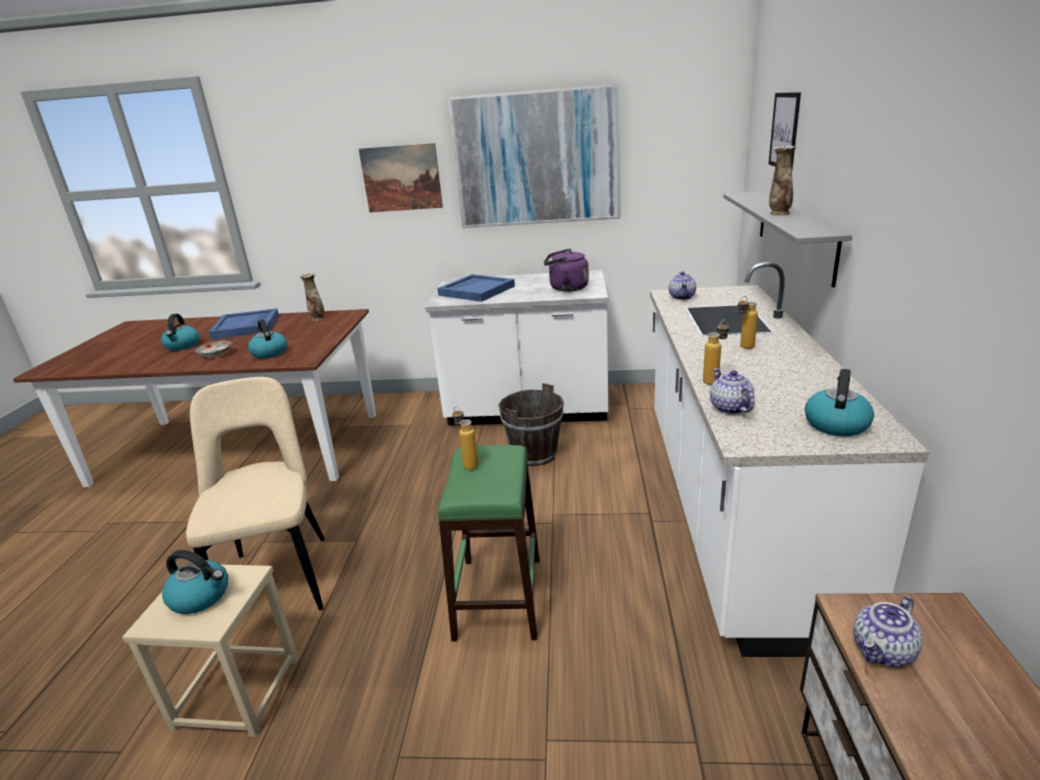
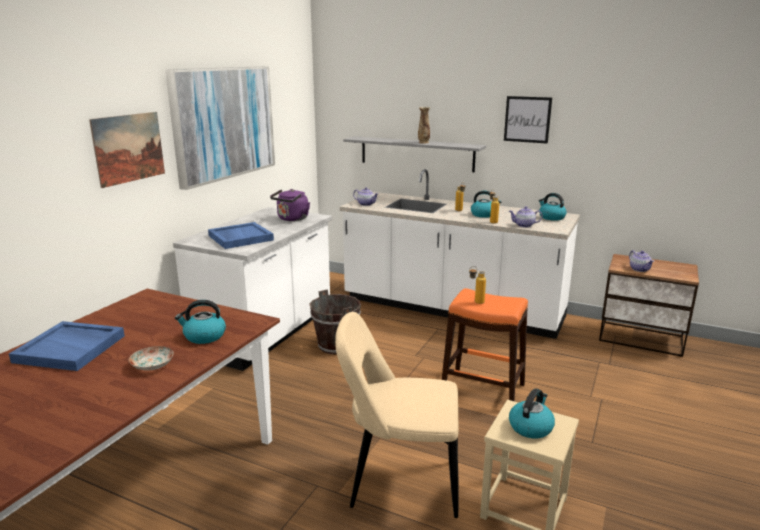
camera: 70 degrees left, 5 degrees down
(182, 346) = (68, 389): kettle -> kettle (484, 215)
(317, 319) = (131, 310): vase -> none
(499, 596) = (482, 389): green stool -> orange stool
(784, 131) = (384, 99): picture -> picture (527, 119)

